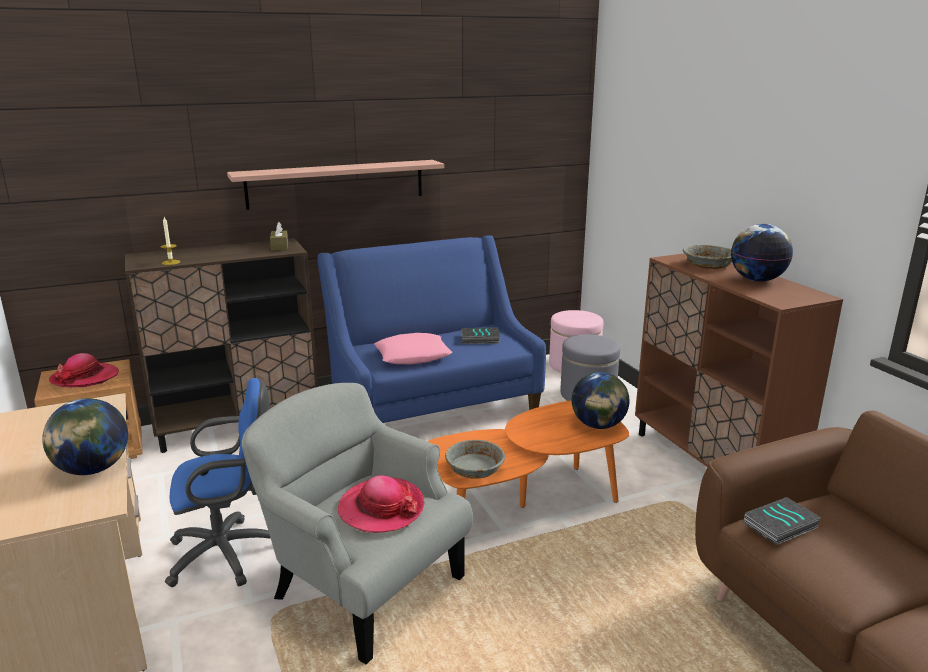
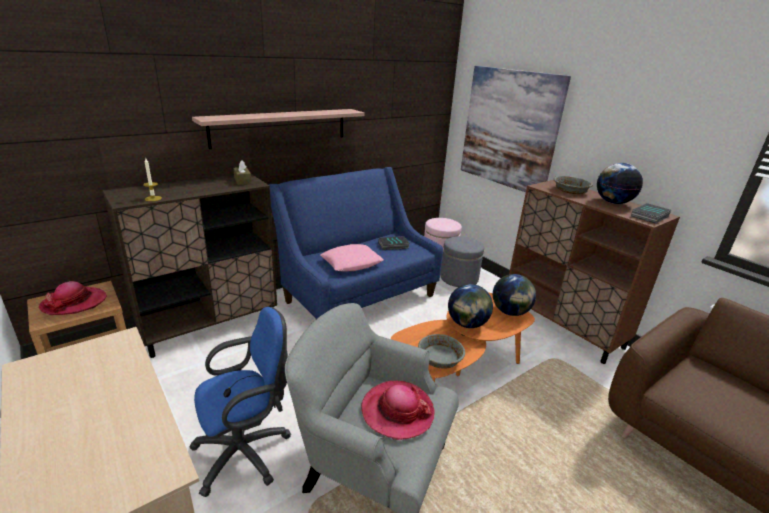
camera: 15 degrees left, 5 degrees up
(92, 469) = (139, 424): globe -> globe (467, 324)
(652, 183) = (509, 129): none -> picture
(781, 526) = (687, 390): book -> book (650, 216)

